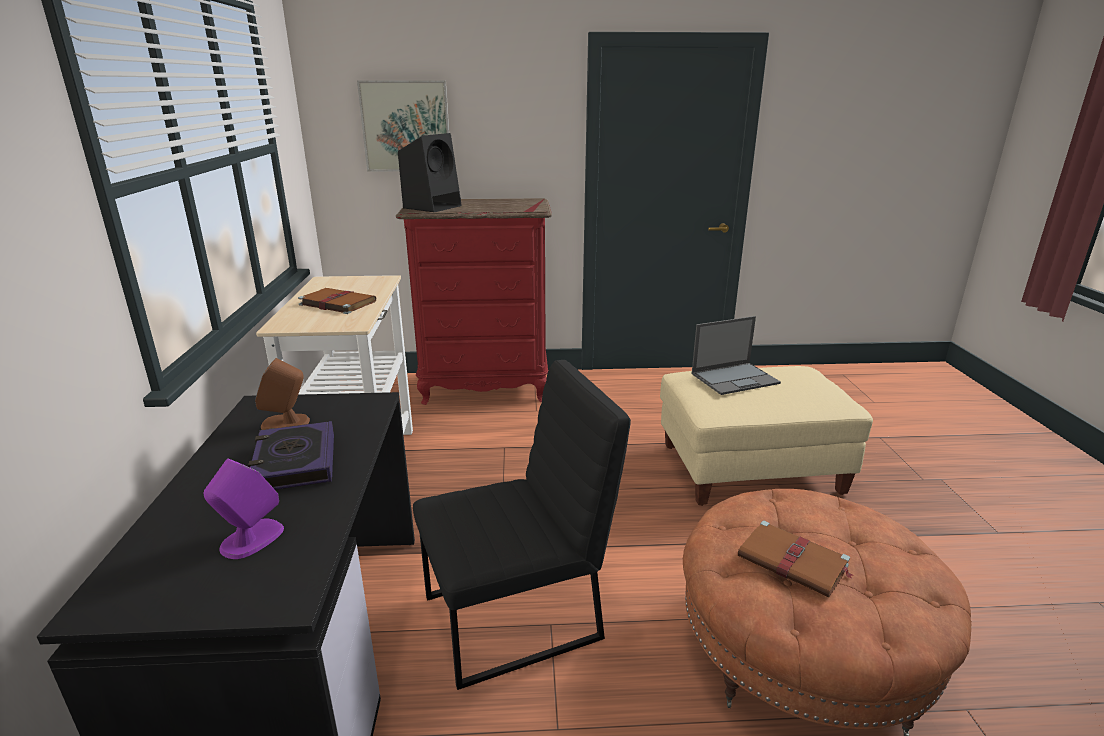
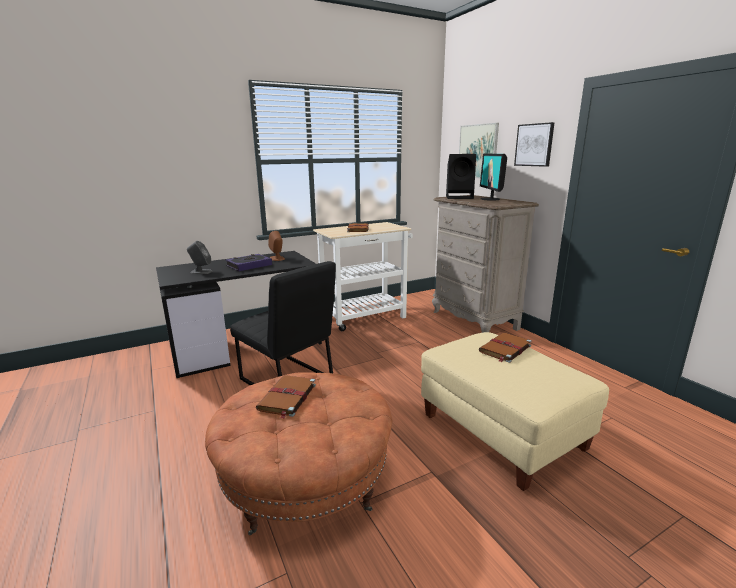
camera: 65 degrees right, 5 degrees down
(251, 539) = (201, 272): purple speaker -> grey speaker
(480, 202) = (490, 199): none -> monitor
(485, 389) = (472, 320): red dresser -> beige dresser
(521, 117) = (534, 145): none -> picture
(735, 378) = (504, 349): laptop -> brown book

